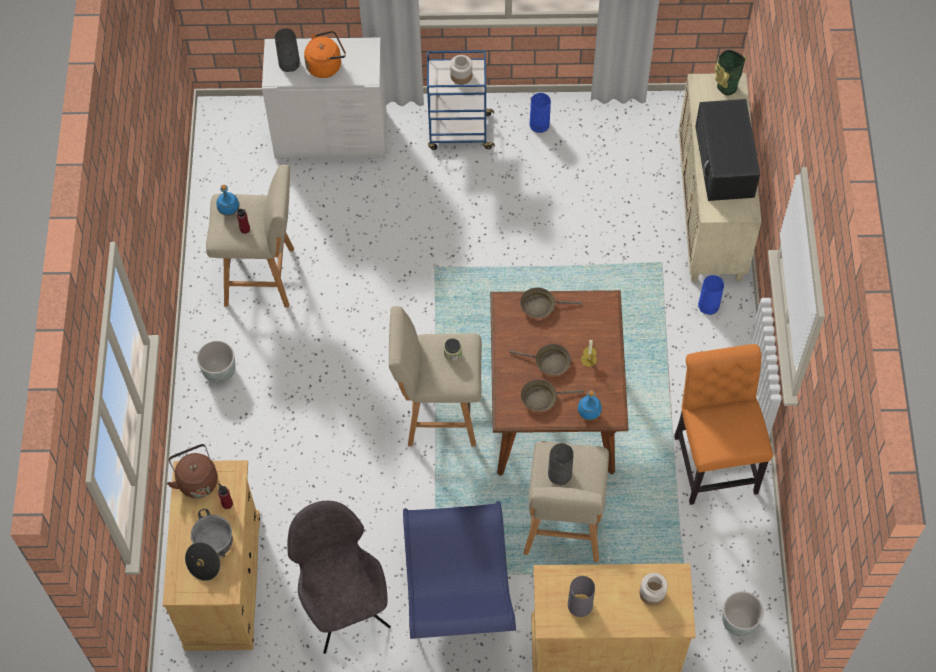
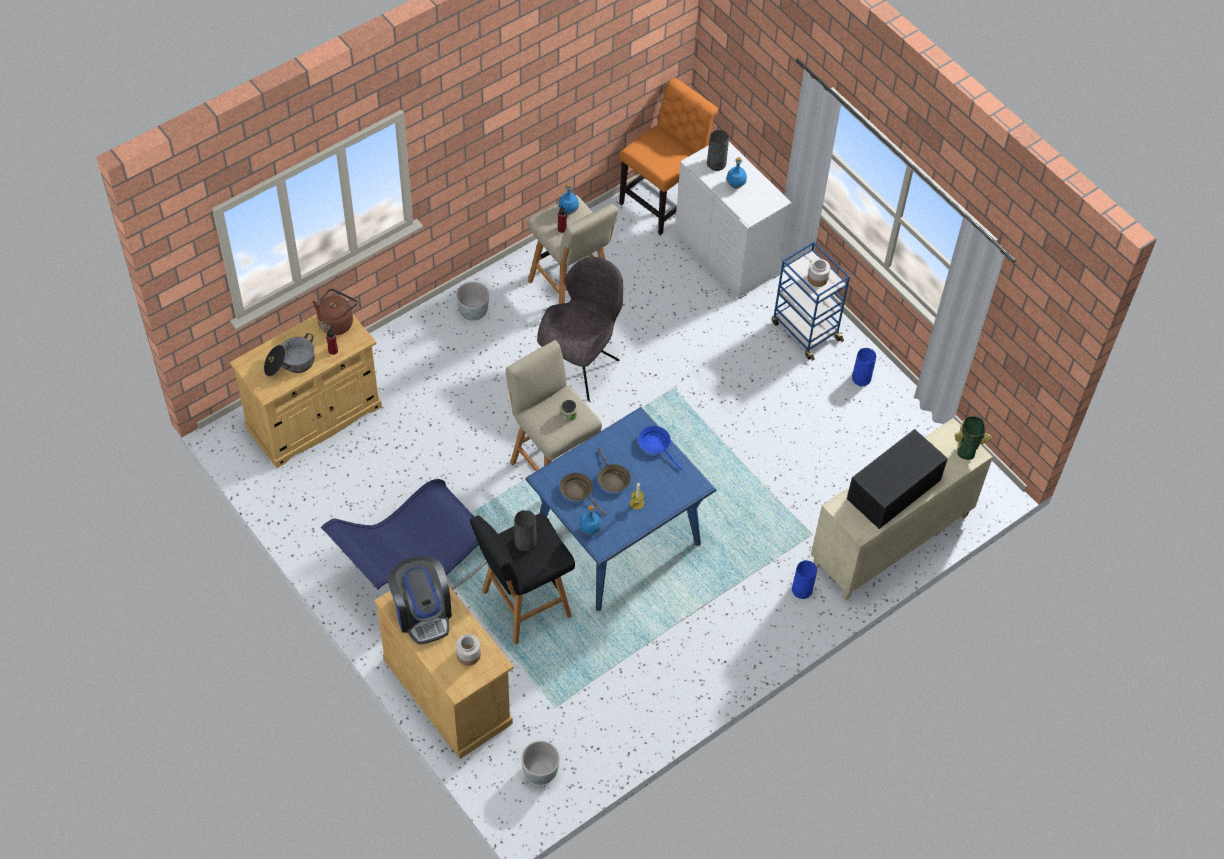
camera: 50 degrees right, 5 degrees down
(326, 65) = (735, 185): orange kettle -> blue bottle
(343, 605) = (352, 502): grey chair -> grey chair (580, 365)
(541, 305) = (656, 445): brown frying pan -> blue frying pan
(553, 411) = (617, 539): brown dining table -> blue dining table
(563, 529) = (523, 605): beige stool -> black stool
(579, 604) = (422, 612): grey vase -> coffee machine
(714, 460) = (667, 673): orange chair -> orange chair (664, 200)

